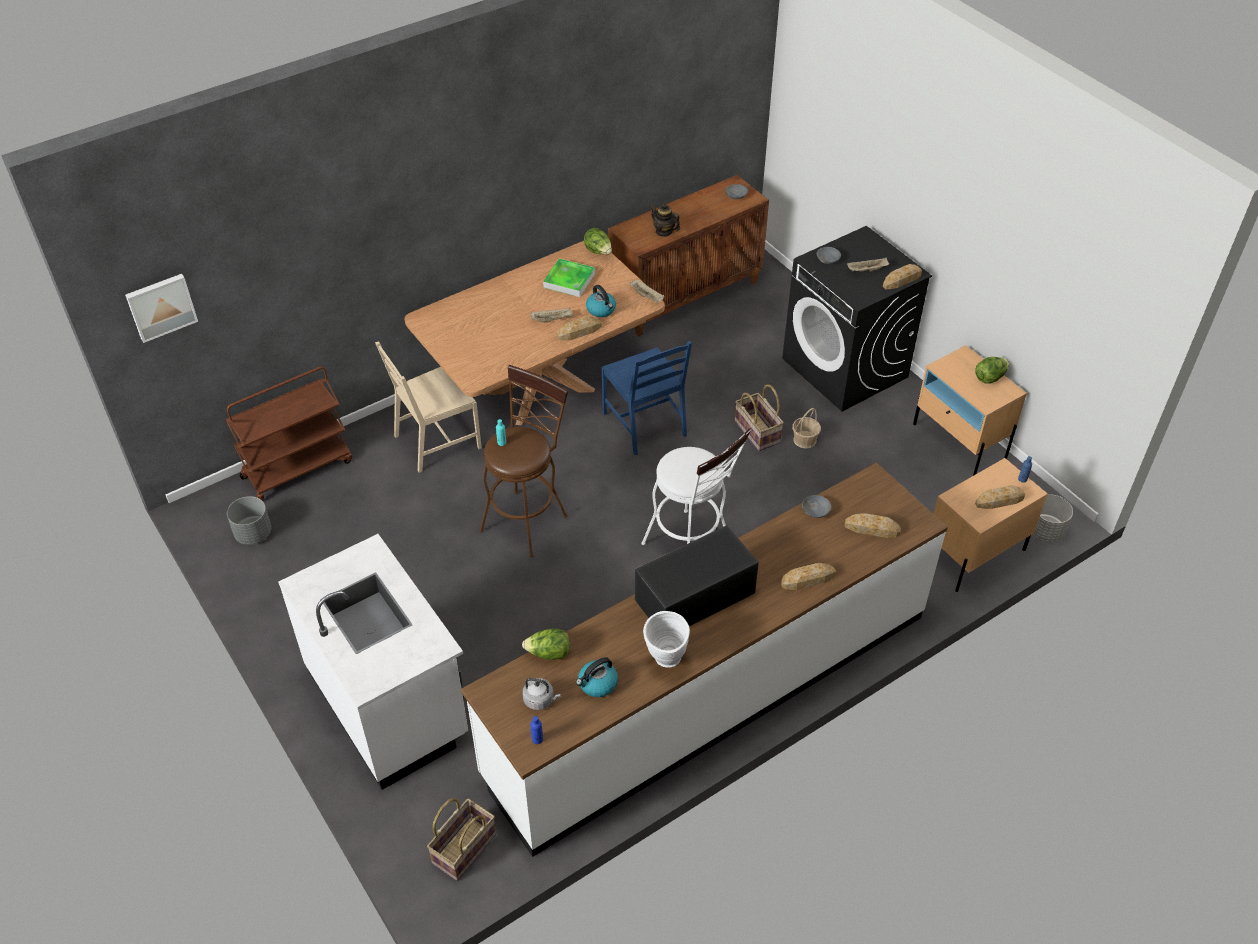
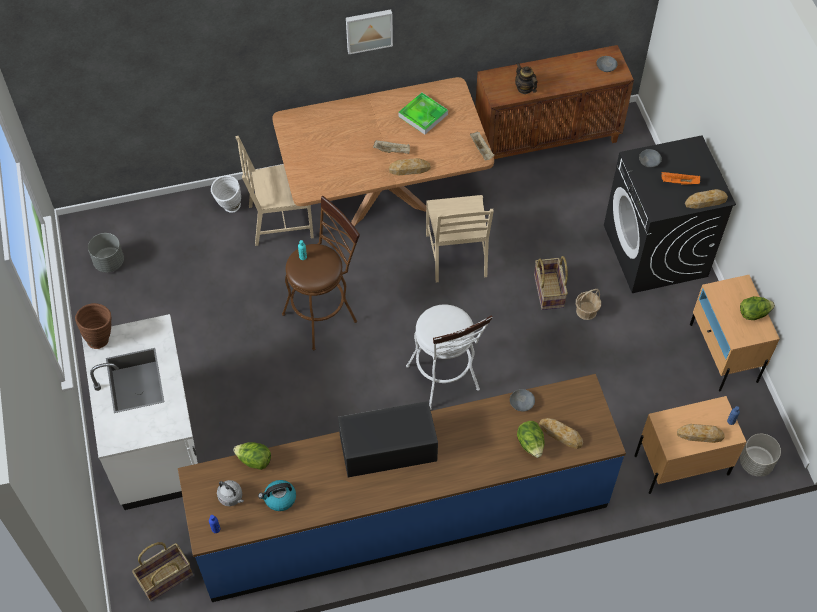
camera: 20 degrees right, 10 degrees up
(161, 306) = (57, 77): picture -> picture (369, 30)
(297, 468) = (163, 214): brown cart -> none
(305, 579) = (101, 337): none -> brown vase
(598, 252) = (460, 93): lettuce -> lettuce (530, 444)
(601, 310) = (437, 153): kettle -> none
(646, 424) = (457, 255): blue chair -> beige chair
(665, 662) = (339, 497): white vase -> white vase (229, 208)
(709, 693) = (403, 515): white counter -> blue counter
(808, 579) = (485, 463): bread -> none
(866, 270) = (678, 183): beige tray -> orange tray

